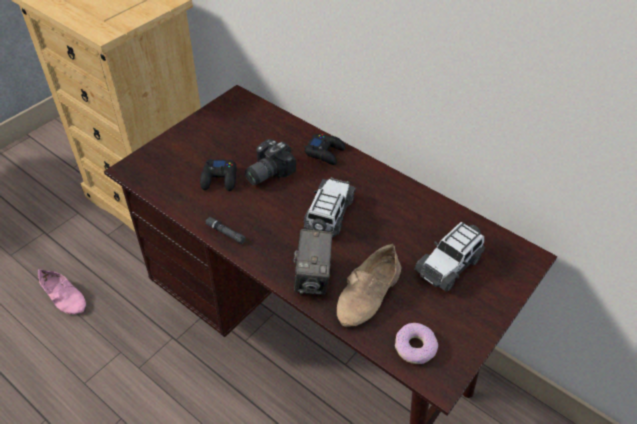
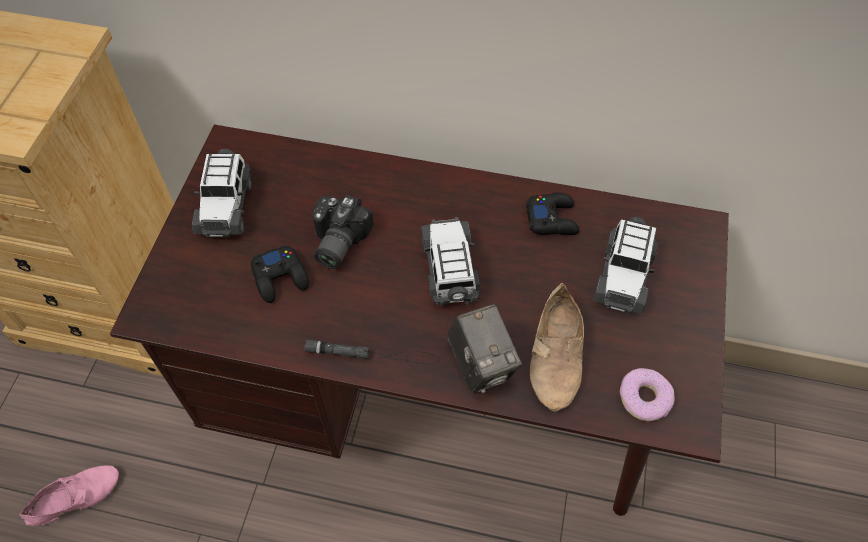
camera: 25 degrees left, 10 degrees up
(64, 295) = (75, 496): pink shoe -> pink shoe turned 45 degrees counterclockwise
(214, 129) = (226, 205): none -> toy car
(325, 152) = (393, 182): black game controller -> black game controller (552, 219)

